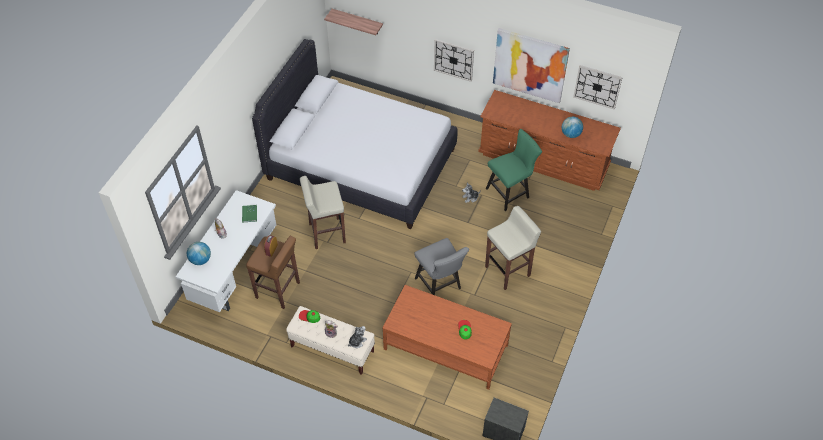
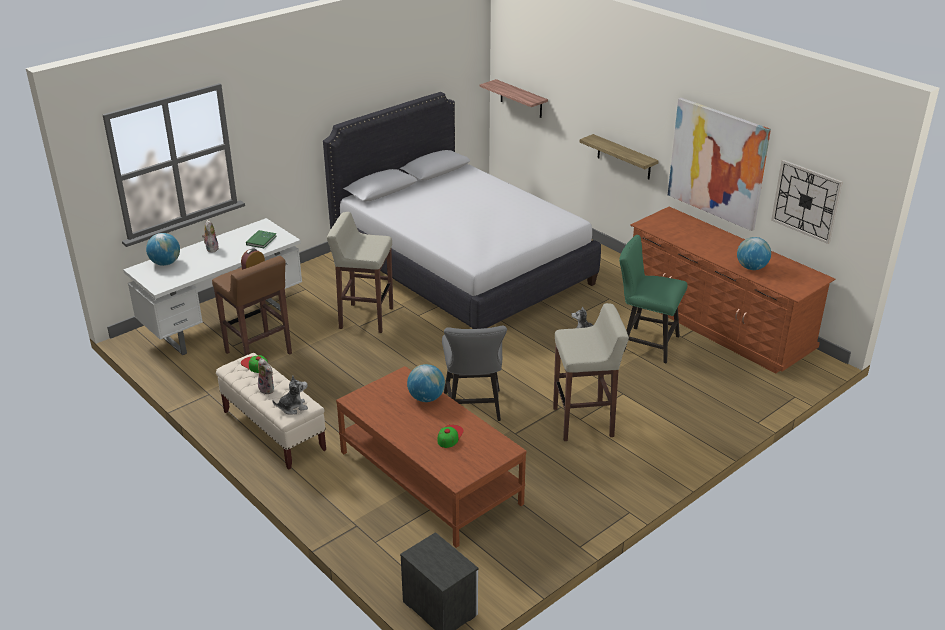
camera: 25 degrees right, 20 degrees down
(433, 305) = (426, 398): none -> globe
(453, 60) = (624, 157): wall clock -> shelf
(510, 192) = (645, 343): green chair -> green chair turned 150 degrees counterclockwise

